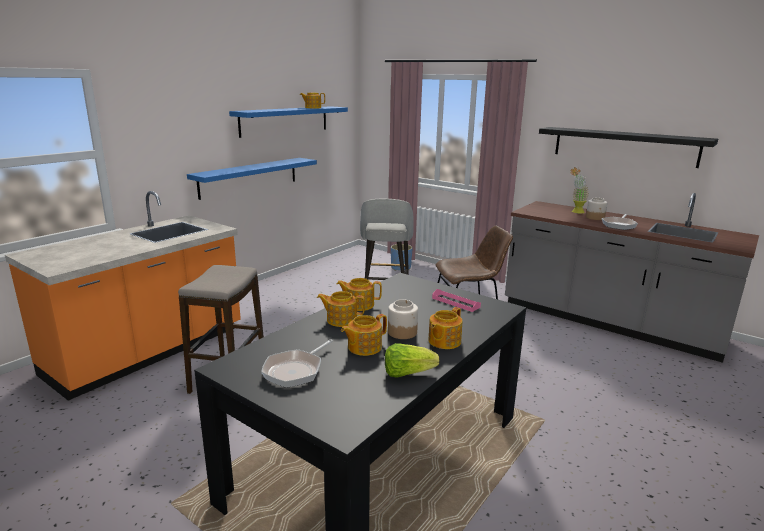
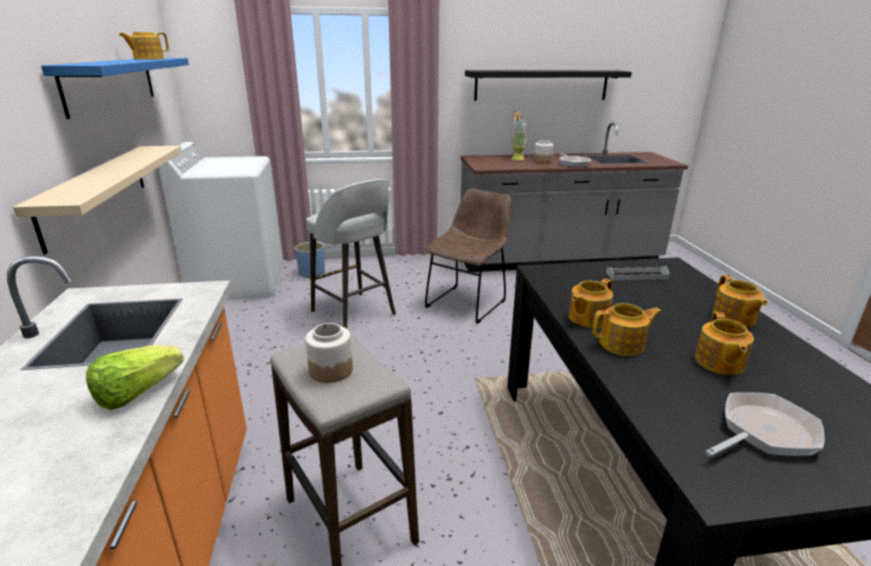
camera: 45 degrees left, 5 degrees up
(249, 177) = (96, 192): blue shelf -> beige shelf
(296, 370) = (763, 432): frying pan -> frying pan turned 105 degrees counterclockwise
(341, 320) = (623, 344): teapot -> teapot turned 150 degrees counterclockwise
(354, 259) = (238, 282): none -> white washing machine
(402, 332) = (692, 327): jar -> jar (330, 370)
(407, 373) = (807, 366): lettuce -> lettuce (137, 393)
(455, 302) = (636, 276): pink tray -> grey tray

